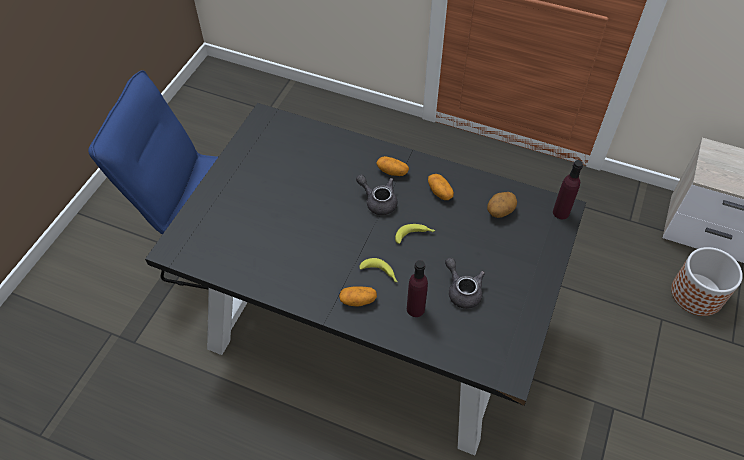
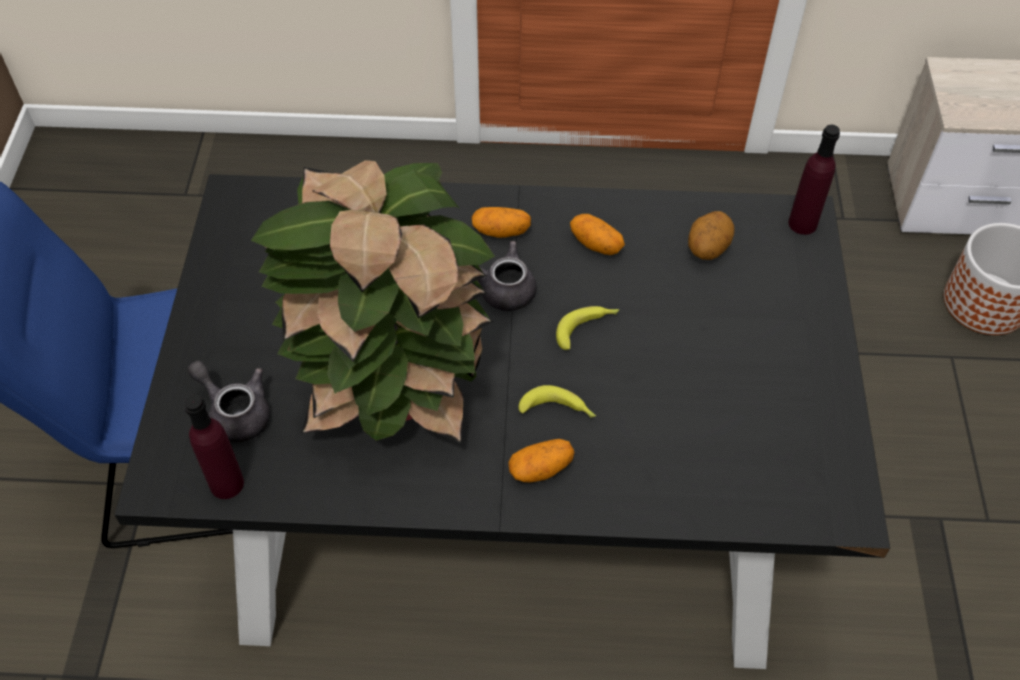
camera: 20 degrees left, 0 degrees up
(302, 238) = (394, 390): none -> potted plant
(415, 309) = (644, 452): purple bottle -> purple bottle (227, 484)
(462, 290) = (707, 397): grey teapot -> grey teapot (235, 412)

